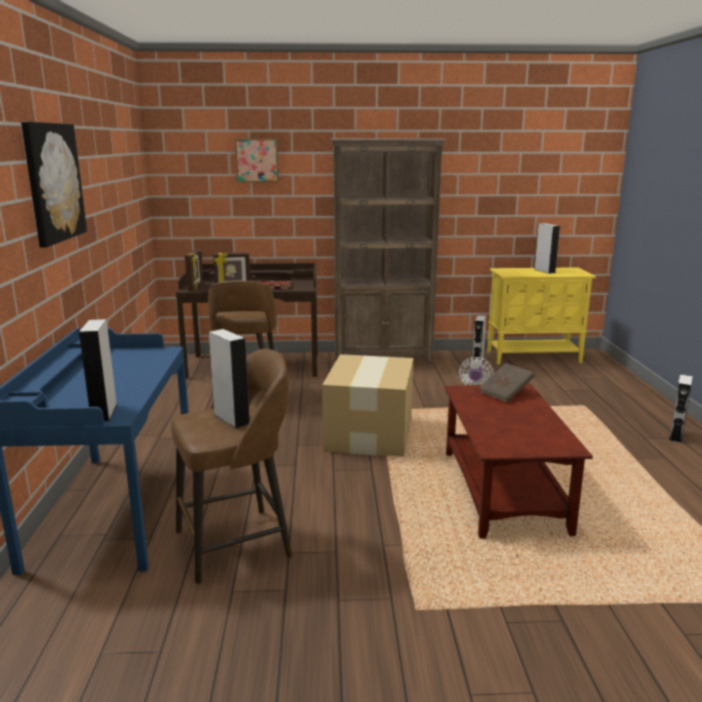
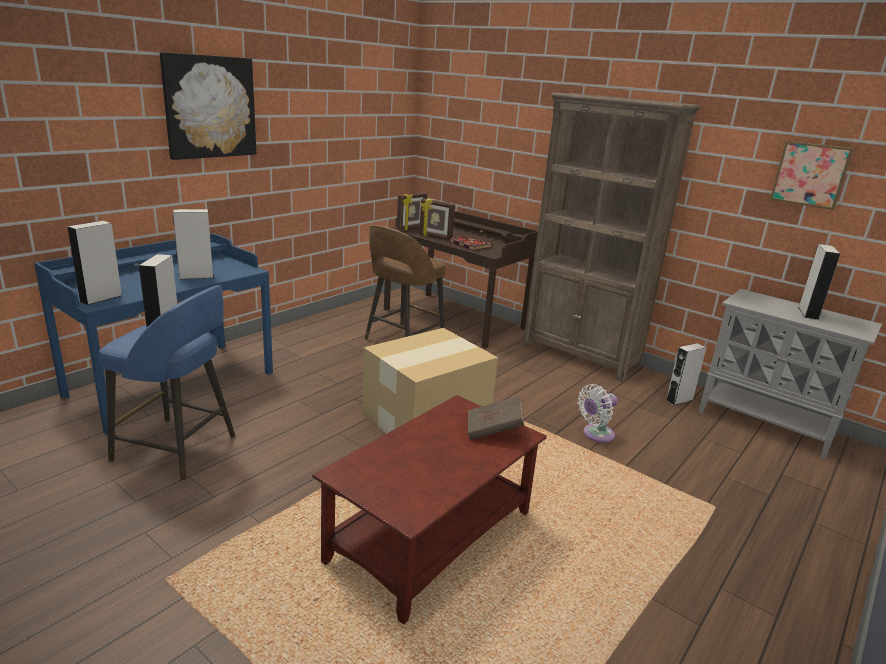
camera: 40 degrees right, 5 degrees up
(237, 543) = (178, 449): brown stool -> blue stool
(257, 160) = (504, 111): picture -> picture (810, 174)
(534, 357) = (766, 424): yellow cabinet -> grey cabinet
(675, 436) = (776, 612): grey speaker -> grey speaker (196, 276)

